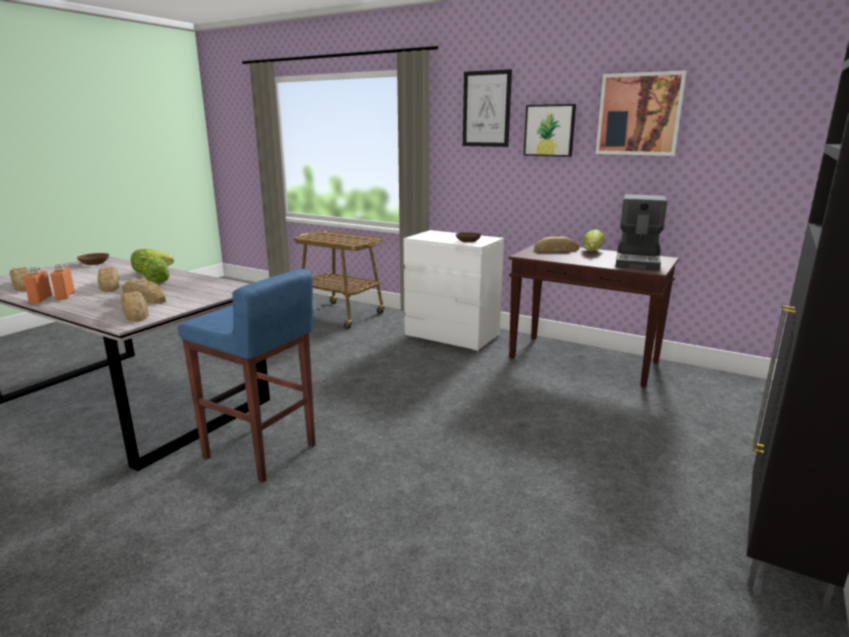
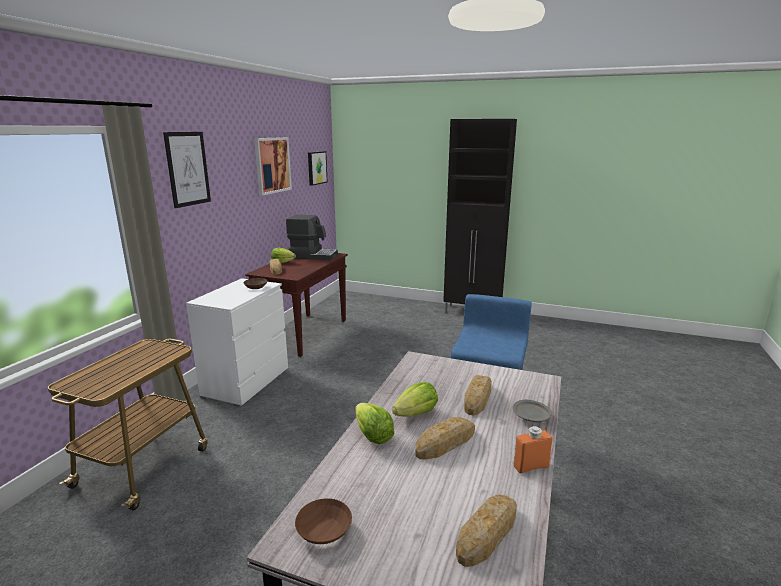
camera: 100 degrees left, 0 degrees up
(65, 296) = (506, 454): orange bottle -> none
(85, 309) = (531, 417): none -> grey plate
(135, 312) = (516, 387): bread -> none
(549, 130) = (233, 182): picture -> picture (316, 168)

